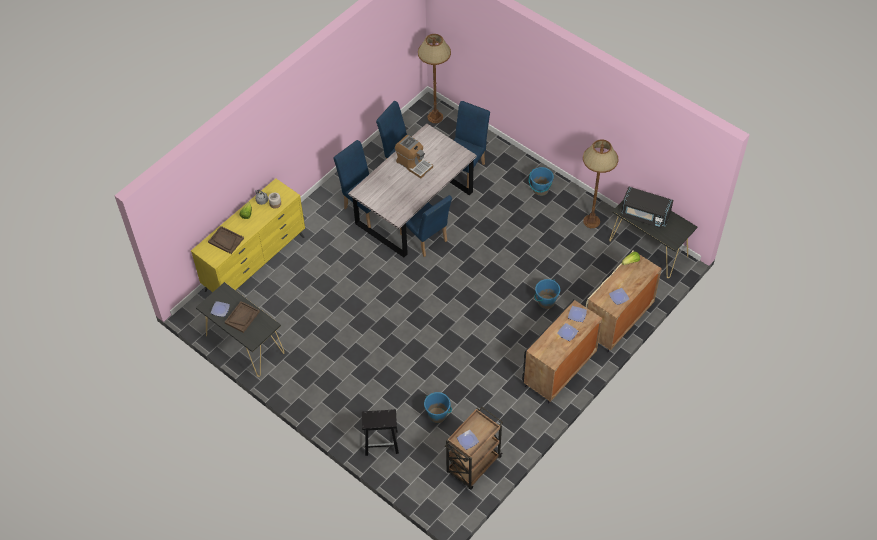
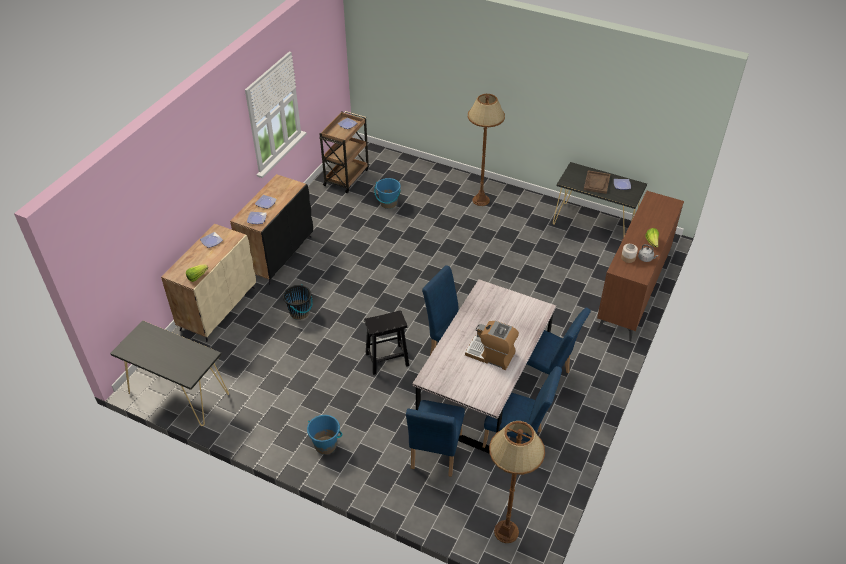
camera: 165 degrees right, 10 degrees down
(226, 240) = (655, 215): brown tray -> none
(256, 263) = (632, 293): yellow dresser -> brown dresser
(382, 442) = (431, 178): black stool -> black stool (386, 360)
(546, 302) = (299, 313): blue bucket -> black bucket
(591, 221) = (253, 414): brown floor lamp -> brown floor lamp (481, 200)
(644, 215) = (178, 354): black microwave -> none

